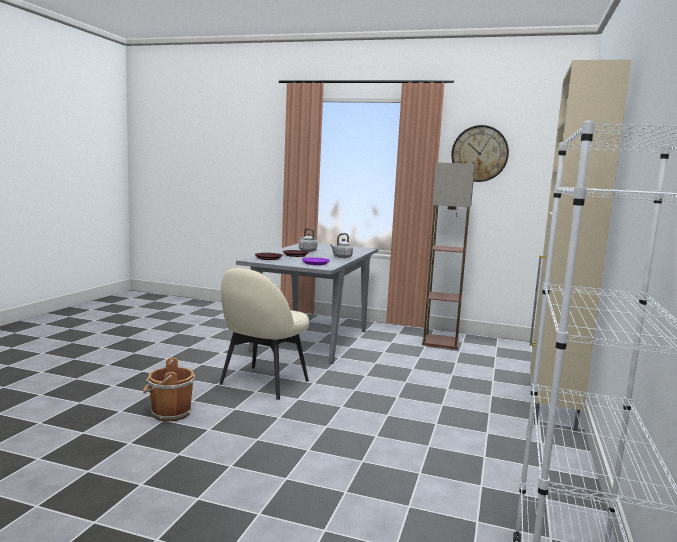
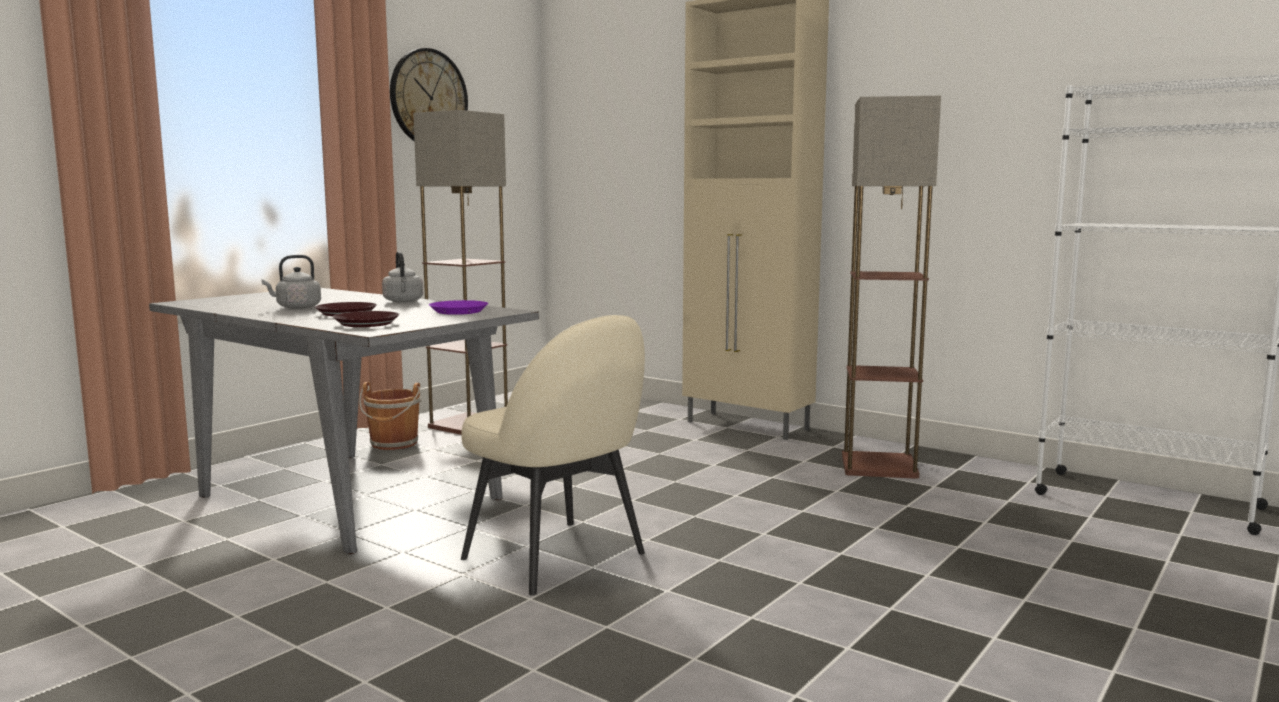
camera: 70 degrees left, 0 degrees up
(169, 413) = (665, 651): brown bucket -> brown bucket (393, 444)
(510, 462) = (880, 466): none -> floor lamp

